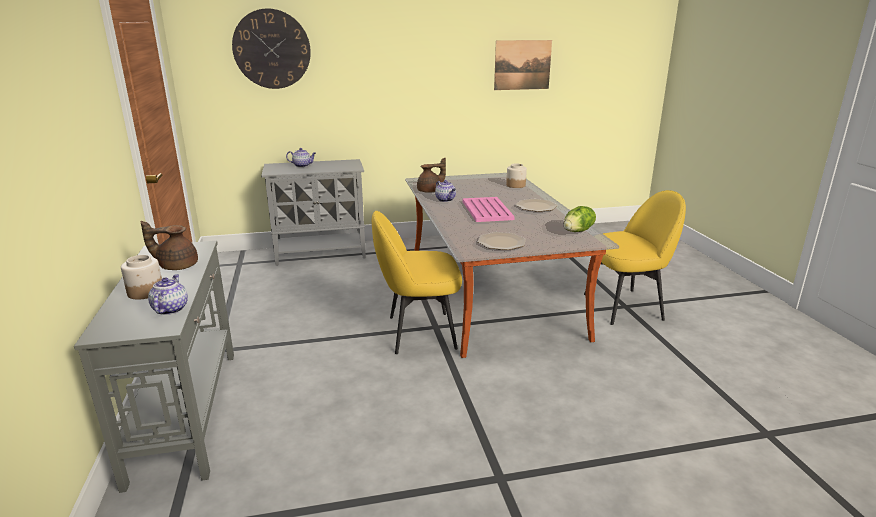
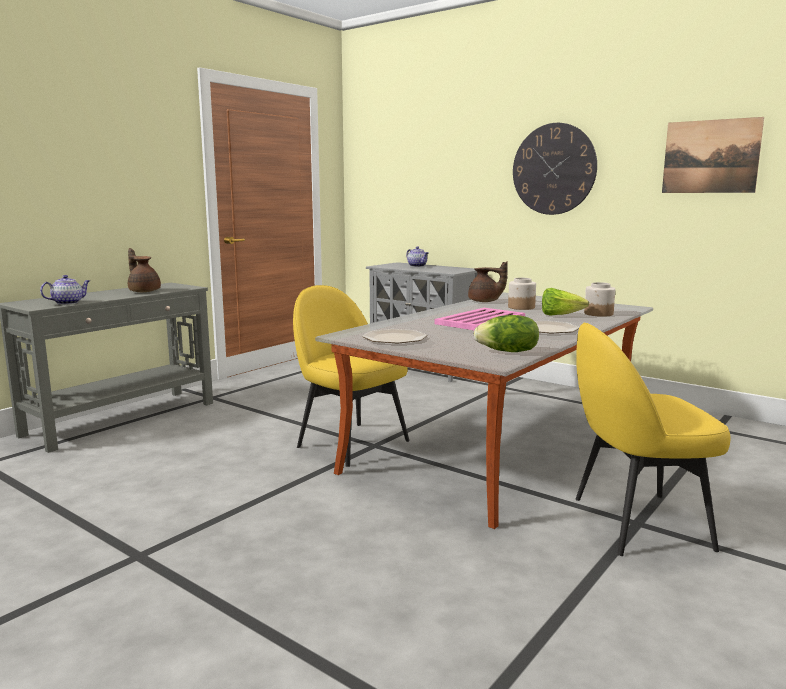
camera: 50 degrees right, 10 degrees down
(145, 292) = (90, 296): jar -> jar (521, 307)
(272, 49) = (416, 145): wall clock -> wall clock (554, 169)
(446, 200) = (473, 308): teapot -> none
(506, 192) = (560, 315): none -> lettuce
(625, 306) = (636, 523): yellow chair -> yellow chair turned 135 degrees clockwise

